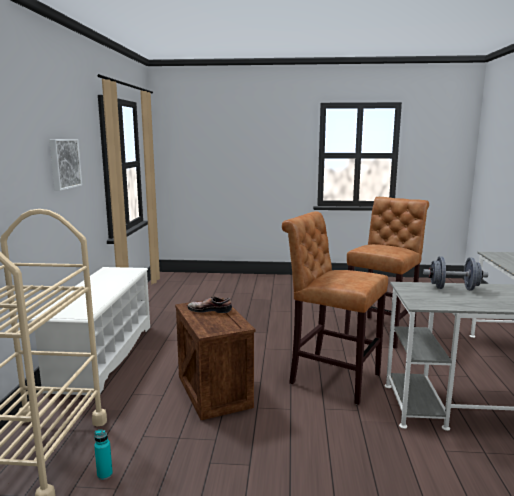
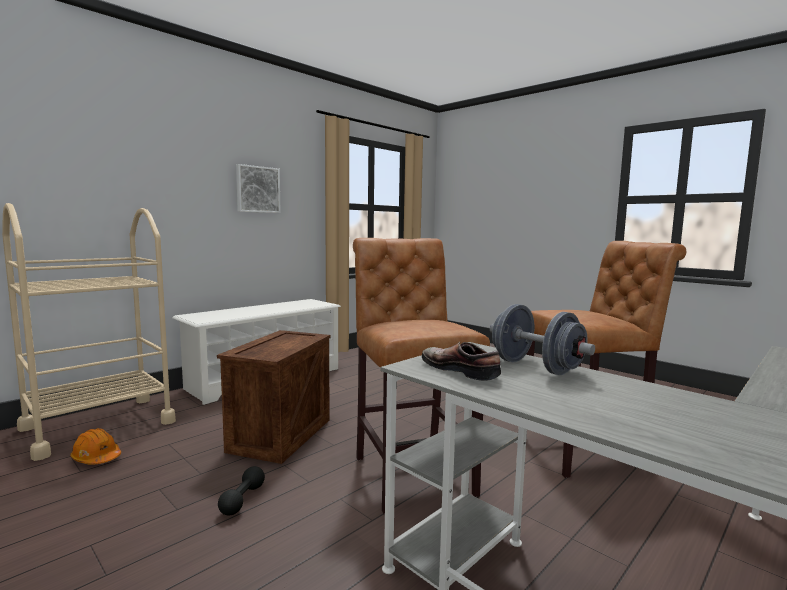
camera: 40 degrees right, 5 degrees down
(105, 474) = (96, 458): turquoise bottle -> orange hard hat
(210, 310) = (290, 339): shoe -> shoe (461, 370)
(276, 438) = (242, 500): none -> black dumbbell

